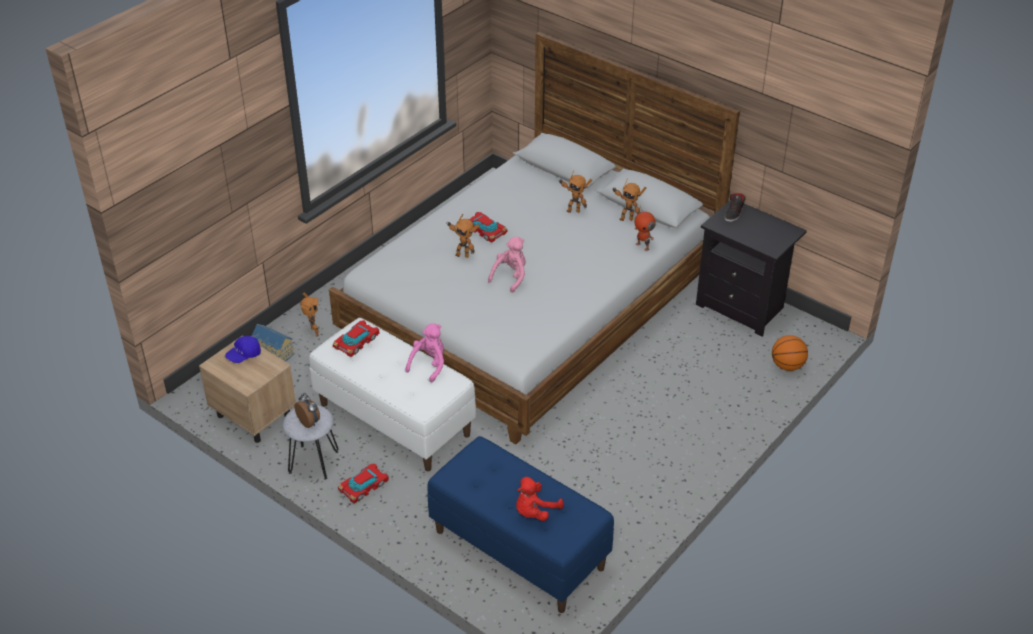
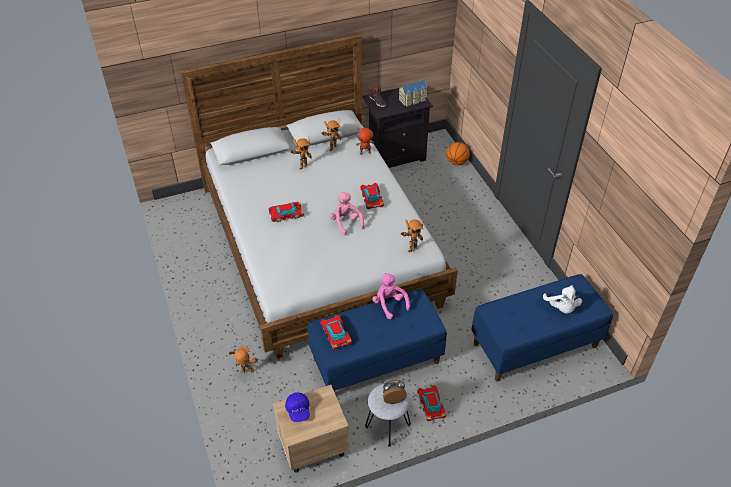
camera: 60 degrees left, 5 degrees up
(273, 353) = (250, 408): toy house -> toy house (413, 100)
(395, 419) = (376, 360): white bench -> blue bench
(462, 255) = (304, 235): toy robot -> toy robot (411, 248)
(535, 512) = (561, 308): red plush toy -> white plush toy
(568, 281) = (372, 198): none -> toy car

